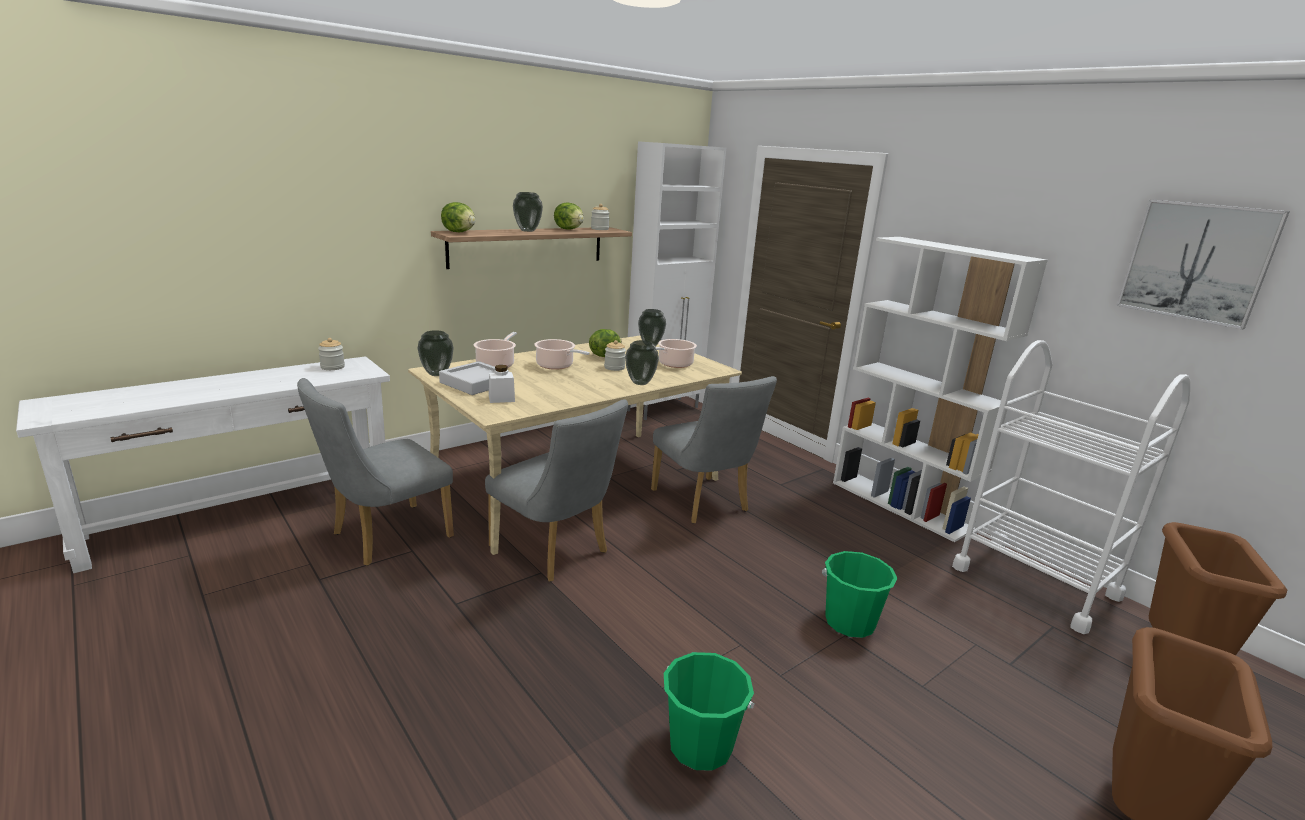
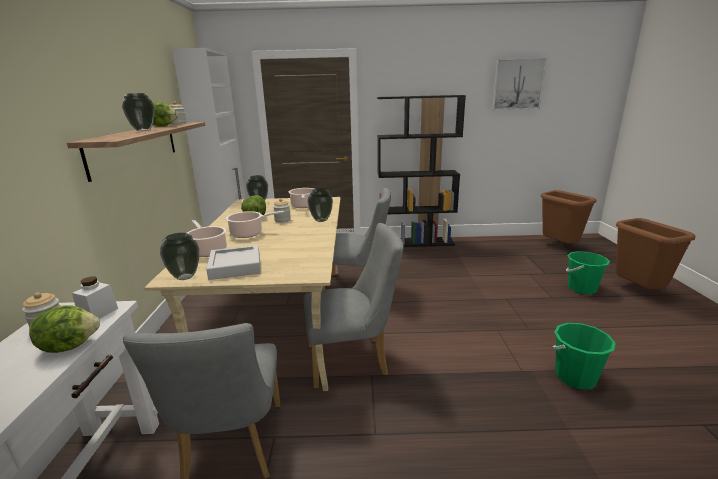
camera: 50 degrees left, 0 degrees up
(459, 232) = (101, 138): lettuce -> lettuce (70, 345)
(501, 399) = (285, 264): white jar -> white jar (98, 313)
(850, 622) = (497, 293): green bucket -> green bucket (582, 288)
(901, 505) = (416, 242): white bookcase -> black bookcase
(1035, 582) = (495, 244): white cart -> none

